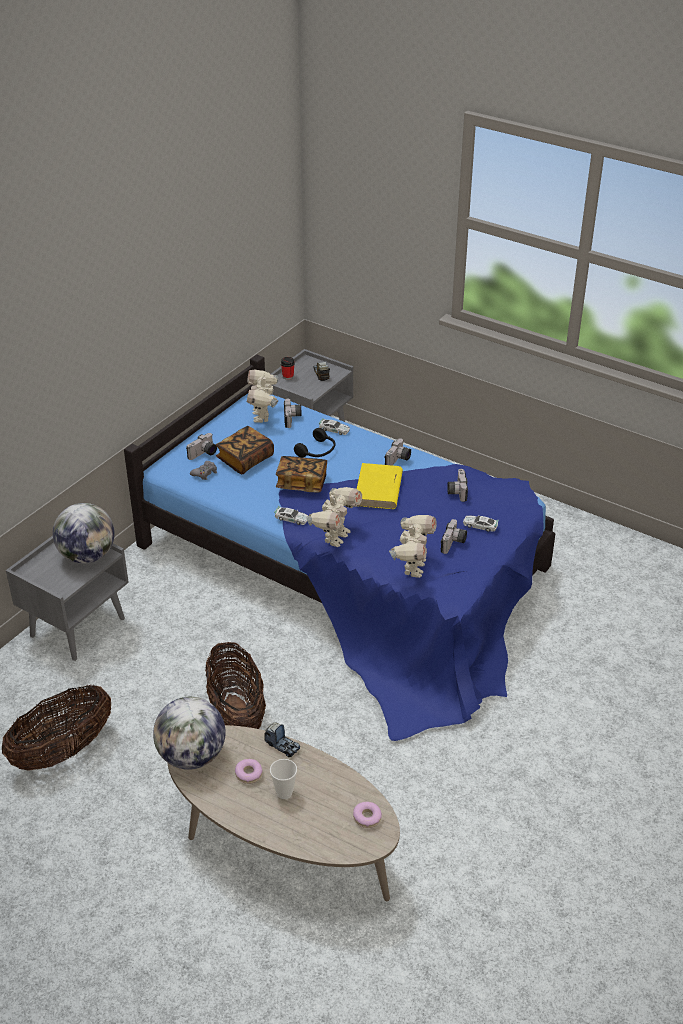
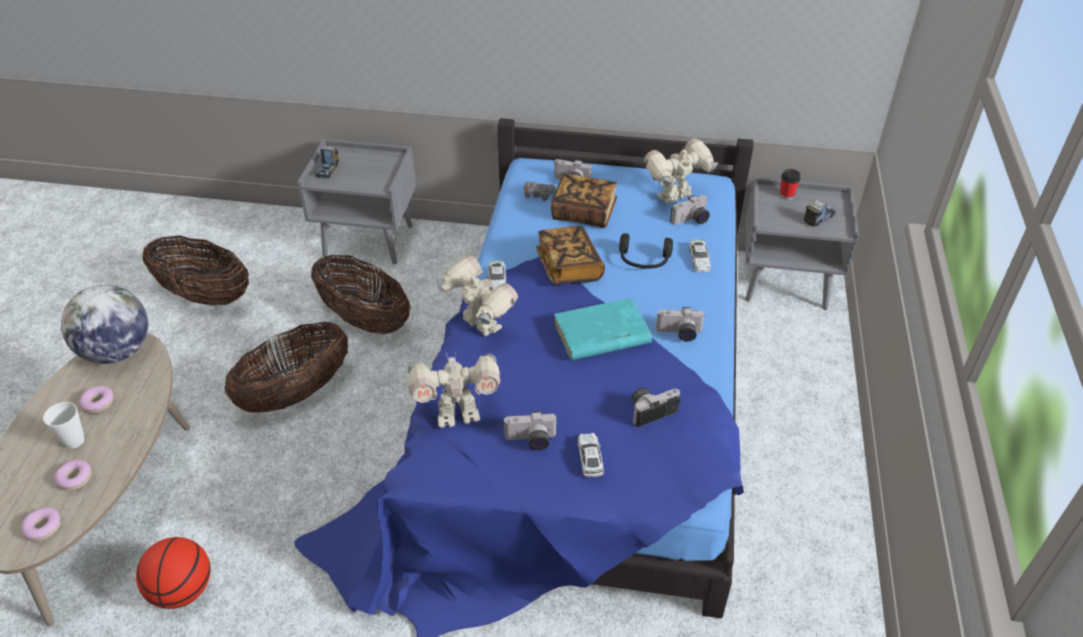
camera: 65 degrees right, 5 degrees up
(87, 556) = (373, 176): globe -> none
(180, 653) = (365, 320): none -> basket
(282, 745) = (147, 415): toy truck -> toy truck (328, 170)
(326, 795) = (75, 478): none -> donut
(335, 537) = (479, 326): toy robot -> toy robot turned 135 degrees counterclockwise
(378, 490) = (601, 334): yellow book -> turquoise book
(398, 814) = (183, 590): none -> basketball

